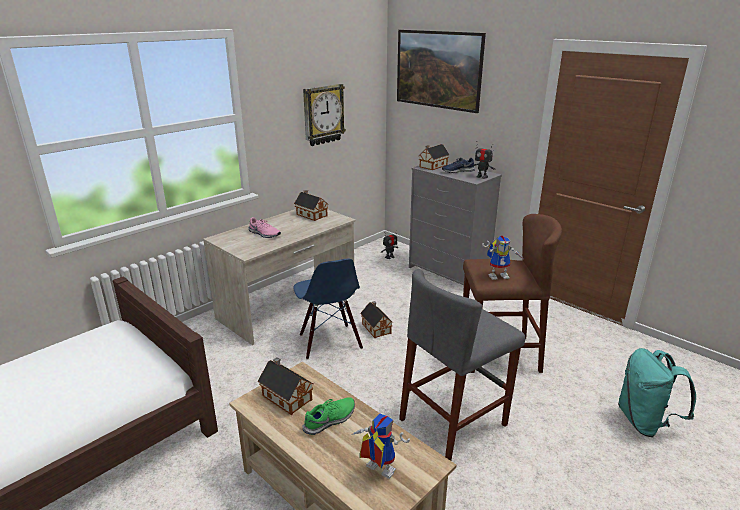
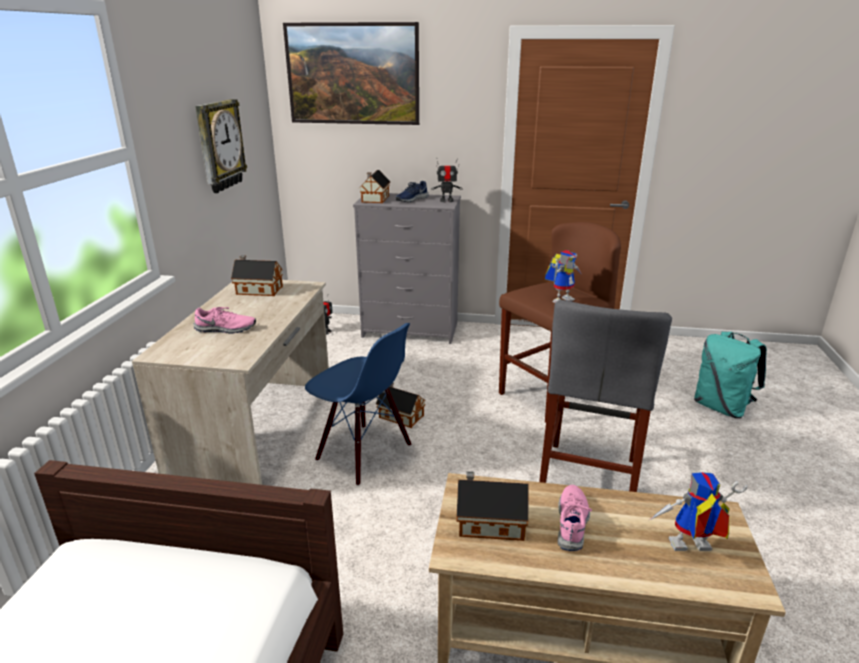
camera: 35 degrees left, 0 degrees up
(330, 420) = (572, 522): green shoe -> pink shoe

